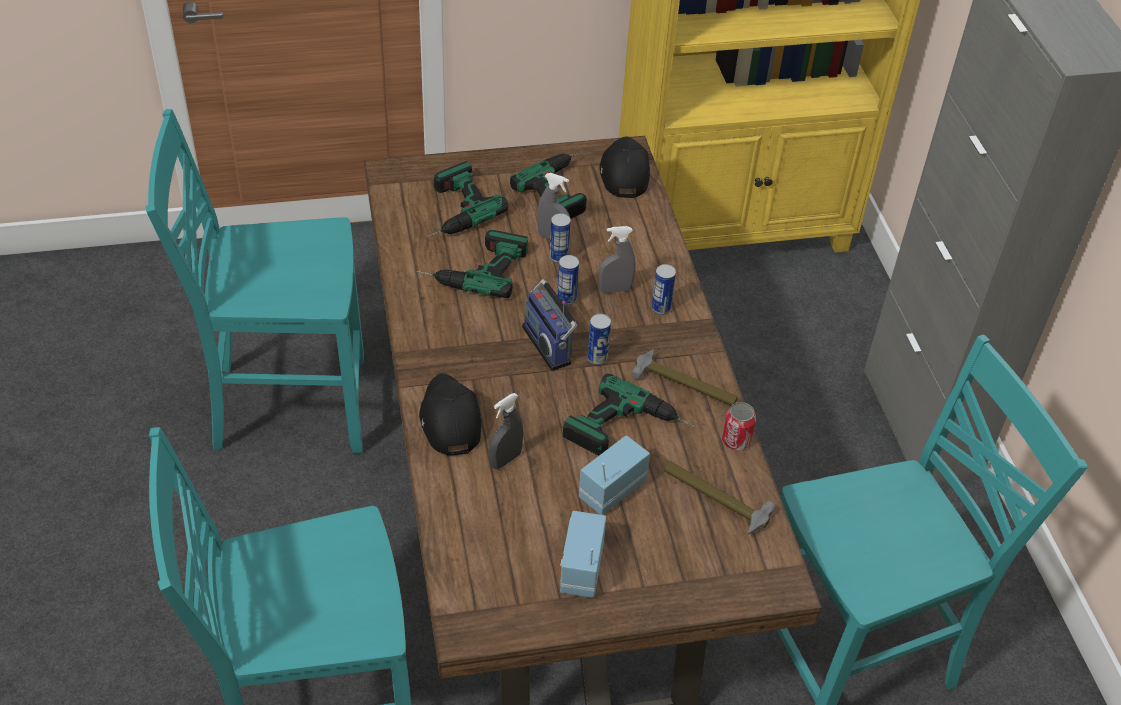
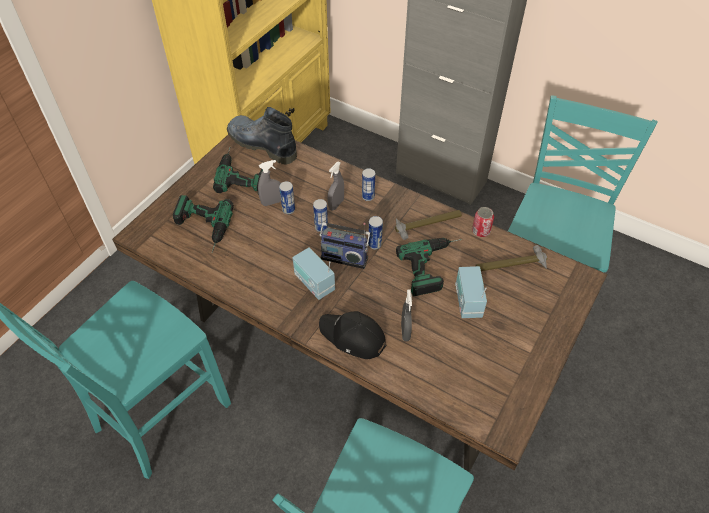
camera: 45 degrees left, 5 degrees up
(472, 268) = (254, 249): power drill -> none
(580, 569) = (508, 351): radio -> radio (314, 283)
(623, 173) = (261, 144): black cap -> boot

